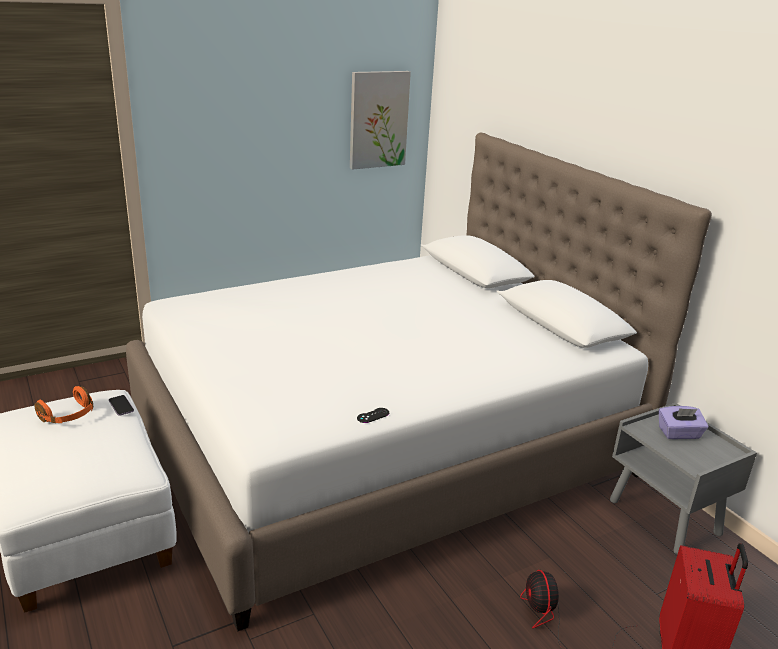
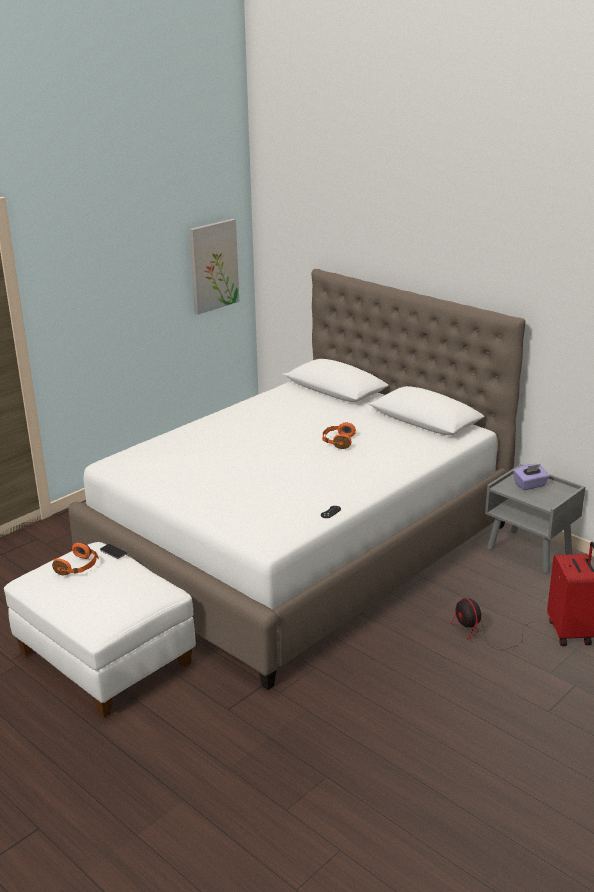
camera: 15 degrees left, 0 degrees up
(440, 329) = (338, 441): none -> orange headphones

